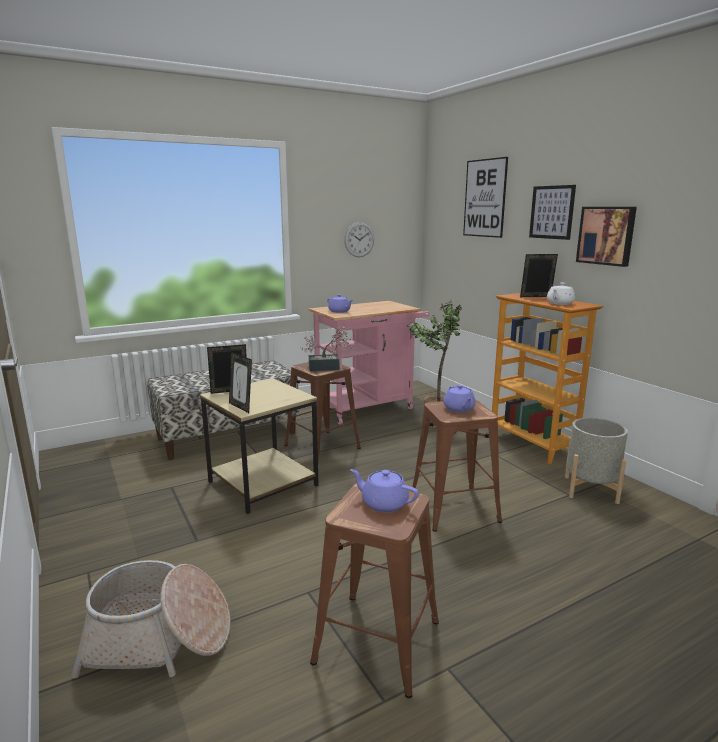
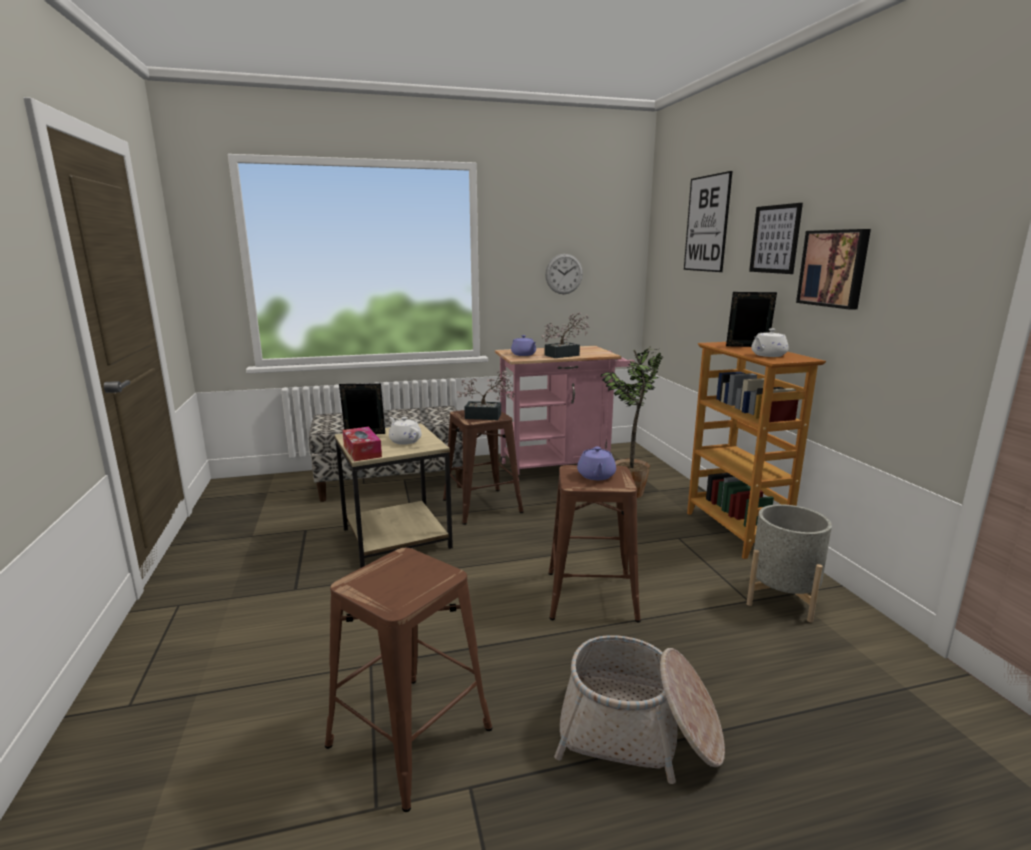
camera: 15 degrees right, 0 degrees up
(159, 639) = (197, 687): basket -> basket (638, 732)
(241, 407) = (362, 451): picture frame -> tissue box
(272, 394) = (405, 441): none -> white teapot
(375, 310) = (565, 355): none -> potted plant
(383, 503) = (409, 575): purple teapot -> none

